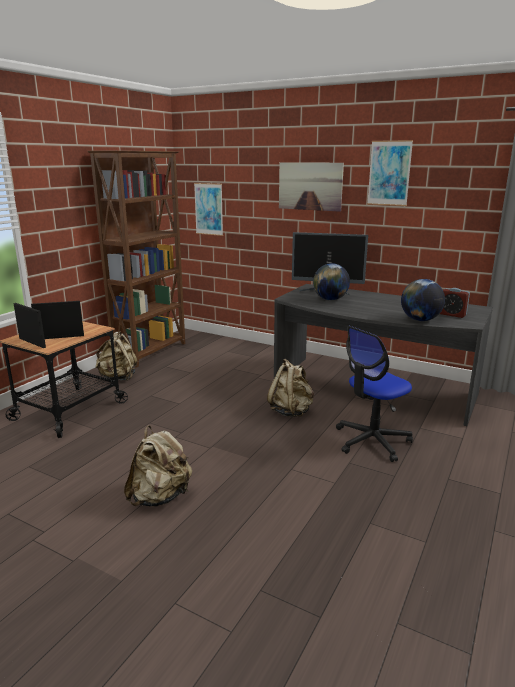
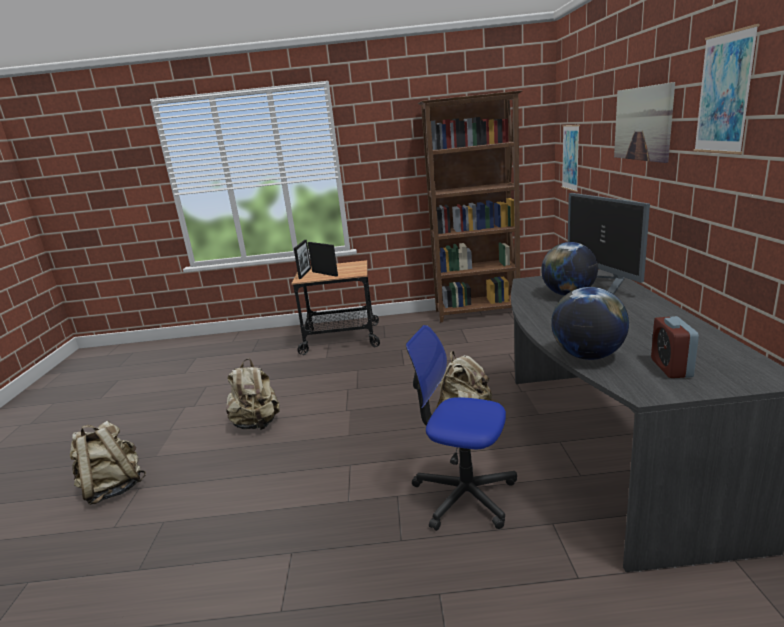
camera: 60 degrees right, 0 degrees up
(118, 377) = (413, 326): beige backpack -> beige backpack (113, 488)

